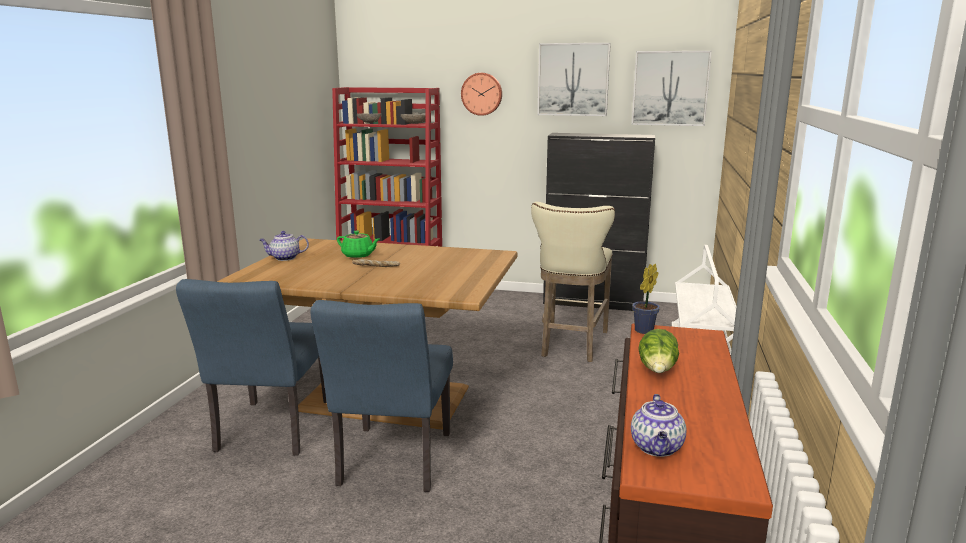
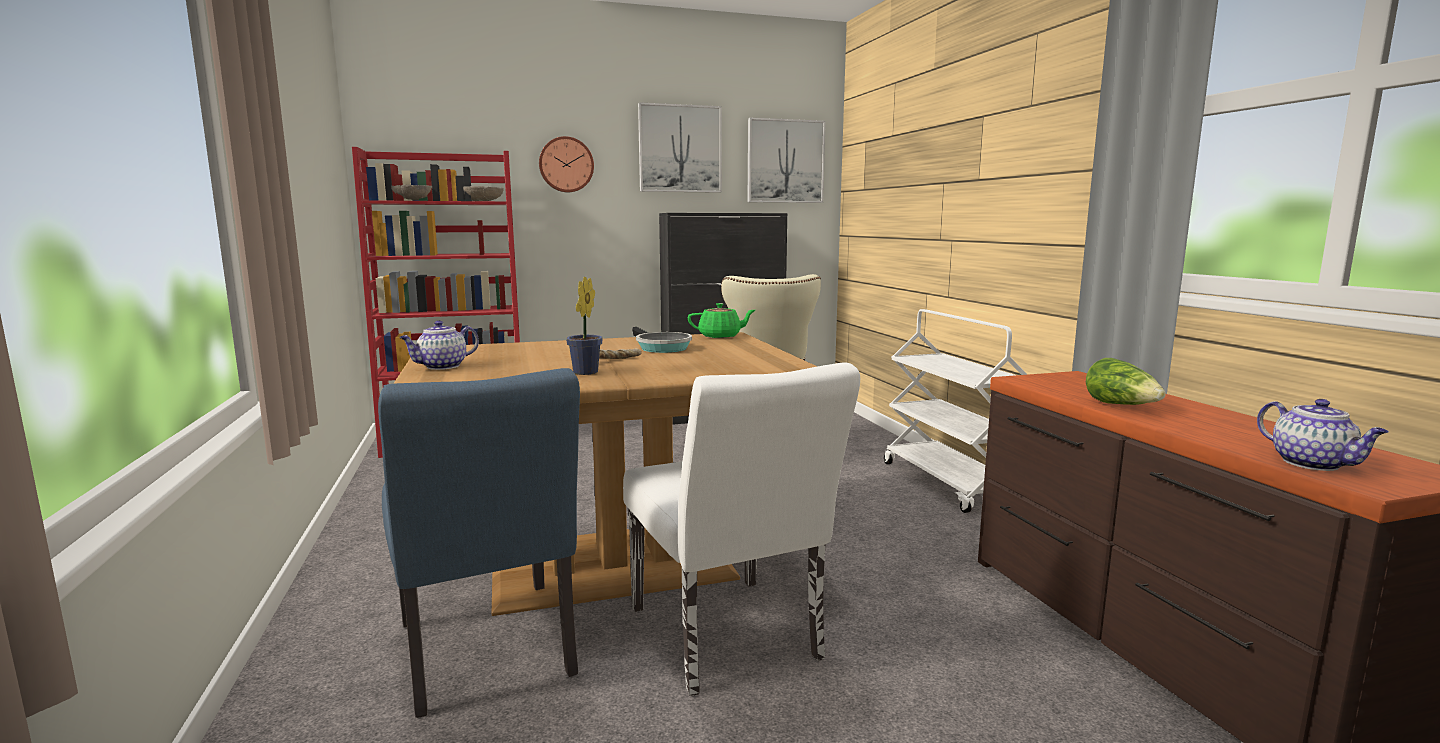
camera: 30 degrees left, 5 degrees down
(358, 255) = (552, 353): green teapot -> green teapot (721, 336)
(392, 464) = (730, 641): blue chair -> white chair
(428, 260) = (661, 347): none -> frying pan
(642, 331) = (1020, 381): potted plant -> potted plant (584, 373)

